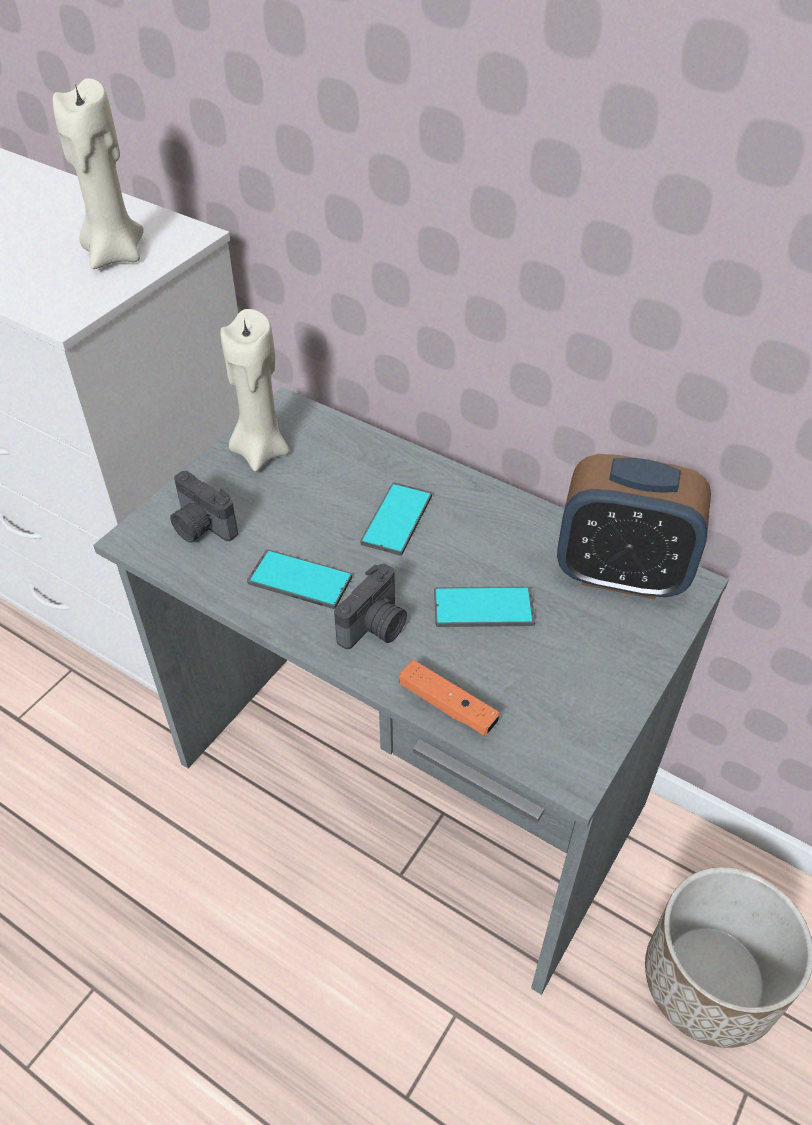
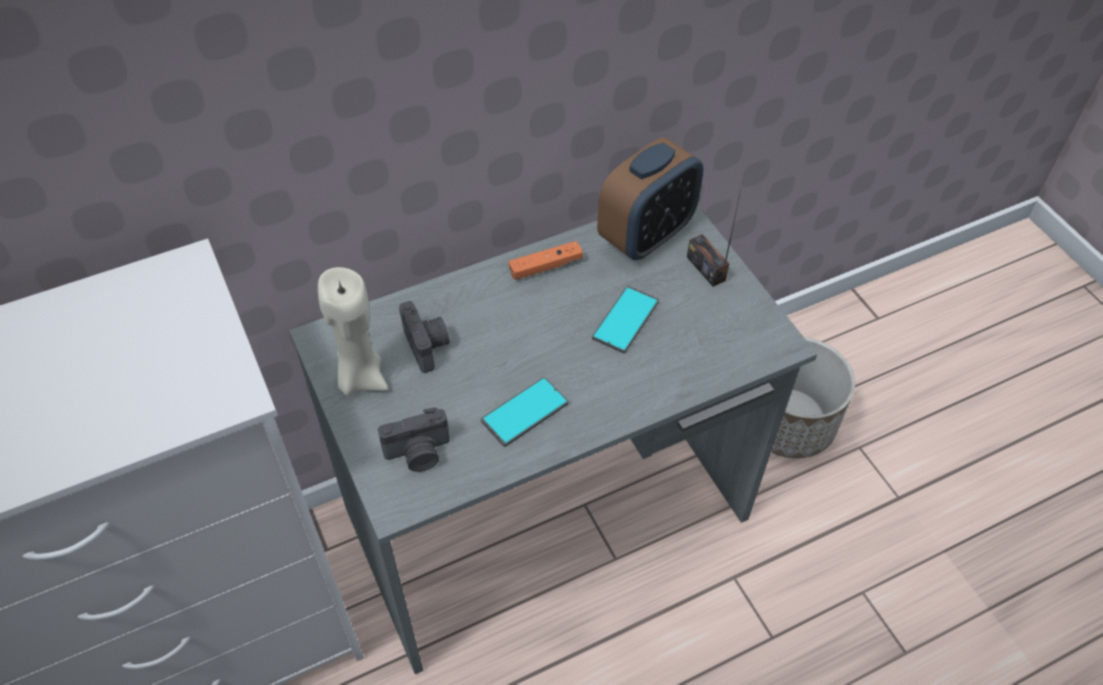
camera: 60 degrees left, 5 degrees up
(114, 255) = (168, 328): beige candle -> none
(375, 627) = (601, 387): camera -> camera (427, 345)
(396, 519) = (506, 327): phone -> none
(447, 705) = (694, 380): orange game controller -> orange game controller (545, 266)
(623, 648) = (706, 268): none -> radio

